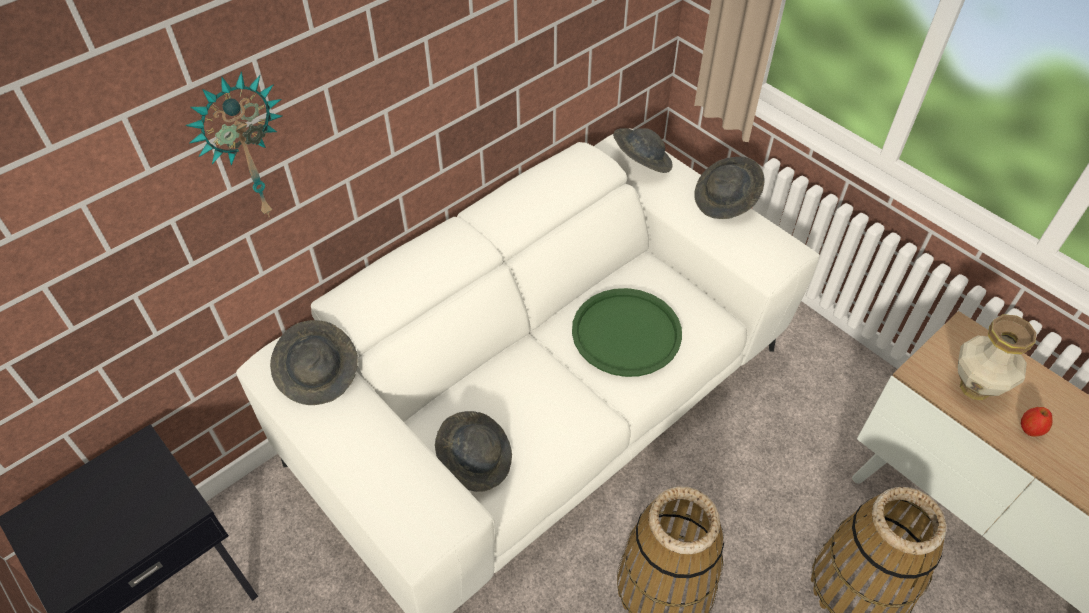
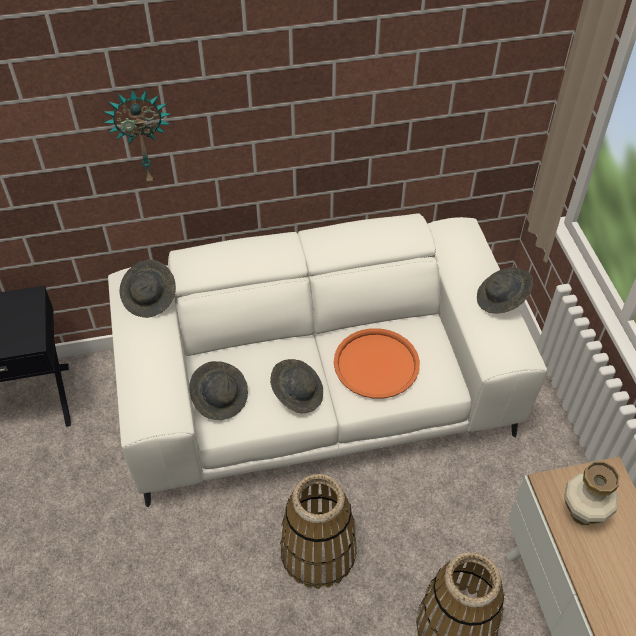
camera: 30 degrees right, 0 degrees up
(626, 333) = (376, 364): green tray -> orange tray
(641, 162) = (459, 246): grey hat -> grey hat (297, 393)
(1030, 429) = (601, 562): apple -> none

